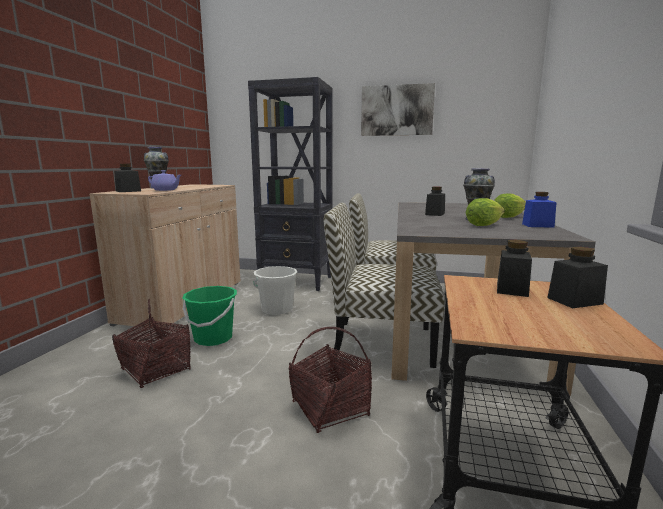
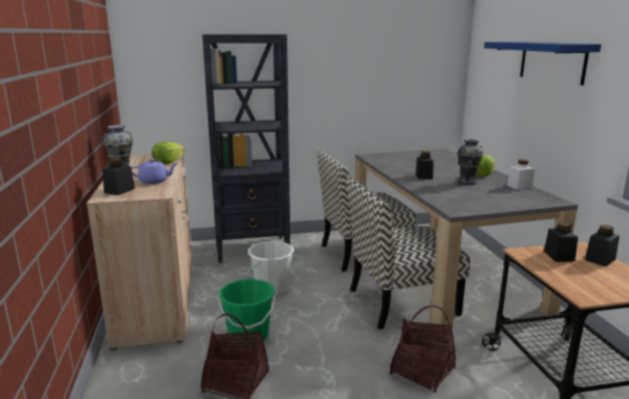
camera: 25 degrees left, 5 degrees up
(397, 110) = (346, 59): picture -> none
(483, 225) = (485, 191): lettuce -> lettuce (168, 163)
(537, 225) = (519, 186): blue jar -> white jar
(595, 69) = (552, 61): none -> blue shelf

